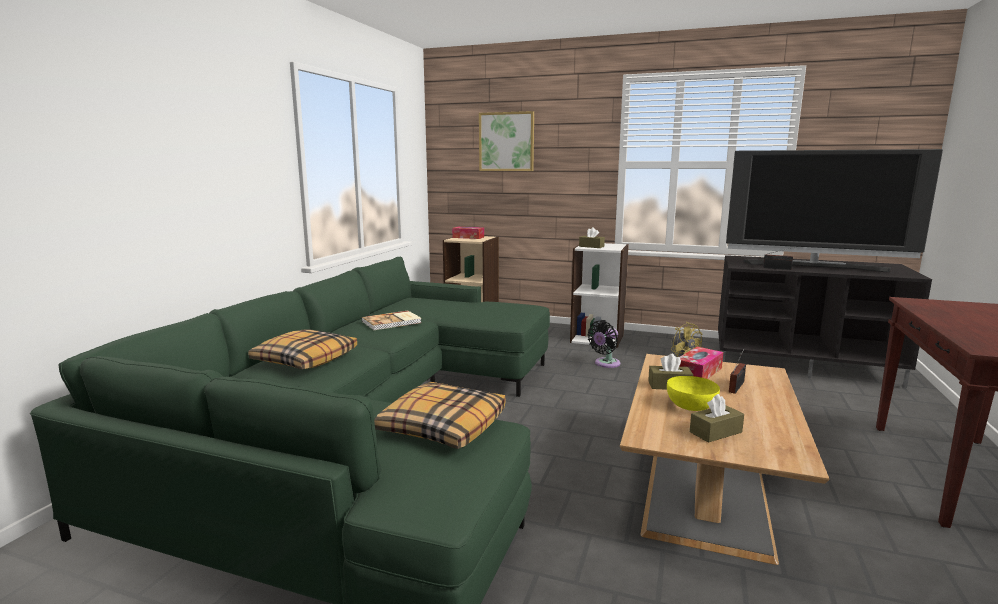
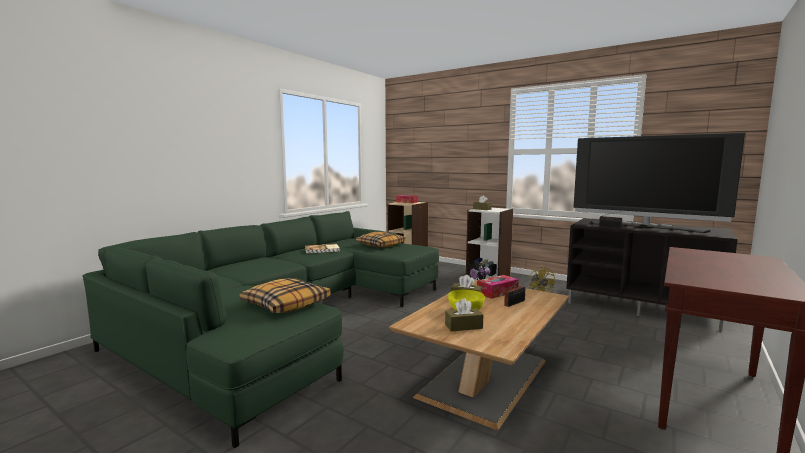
camera: 15 degrees right, 5 degrees down
(305, 360) = (250, 265): pillow -> pillow (380, 245)
(506, 142) = (434, 137): picture -> none

